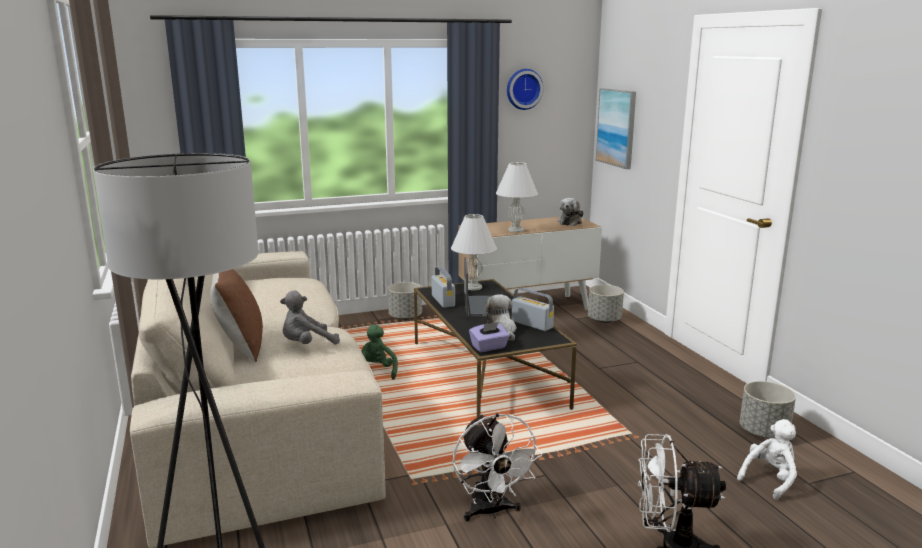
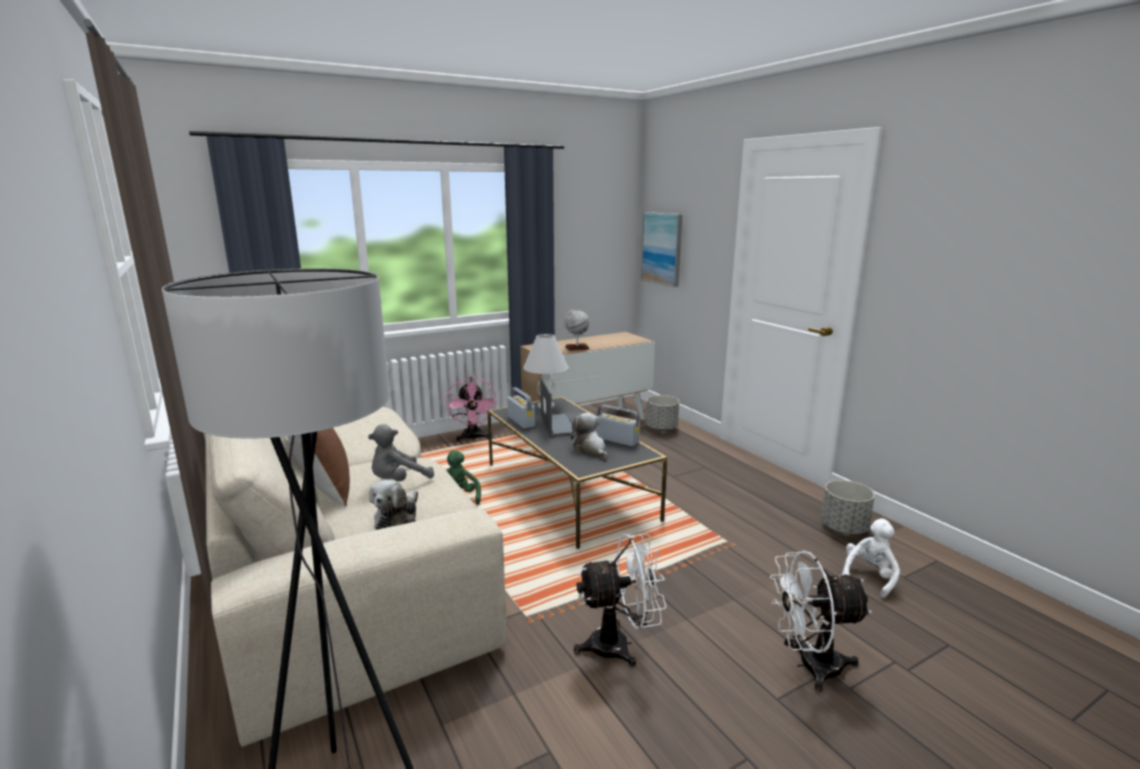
camera: 10 degrees left, 0 degrees up
(405, 317) = (473, 438): grey planter -> pink fan
(489, 347) = (584, 468): purple tissue box -> none
(491, 511) = (619, 645): white fan -> white fan turned 75 degrees counterclockwise
(515, 230) = (577, 348): white table lamp -> globe
(523, 89) = (574, 213): wall clock -> none
(570, 222) = (624, 338): plush toy -> plush toy (397, 518)

